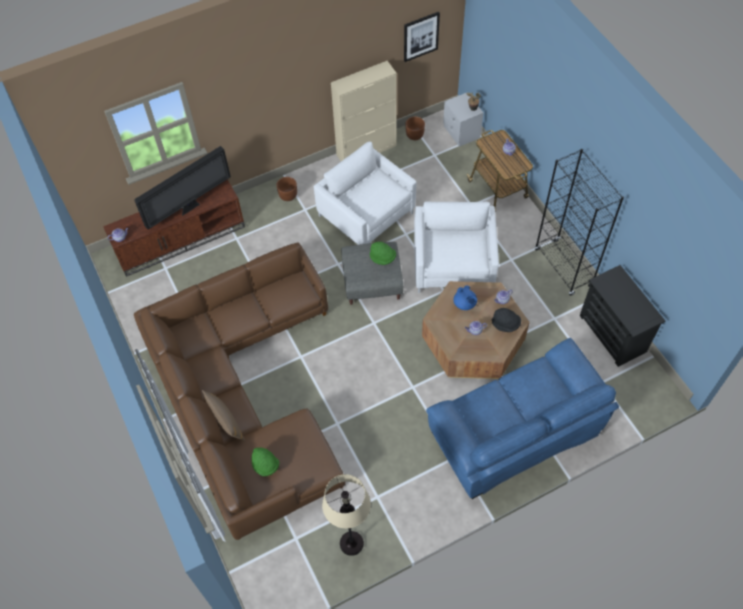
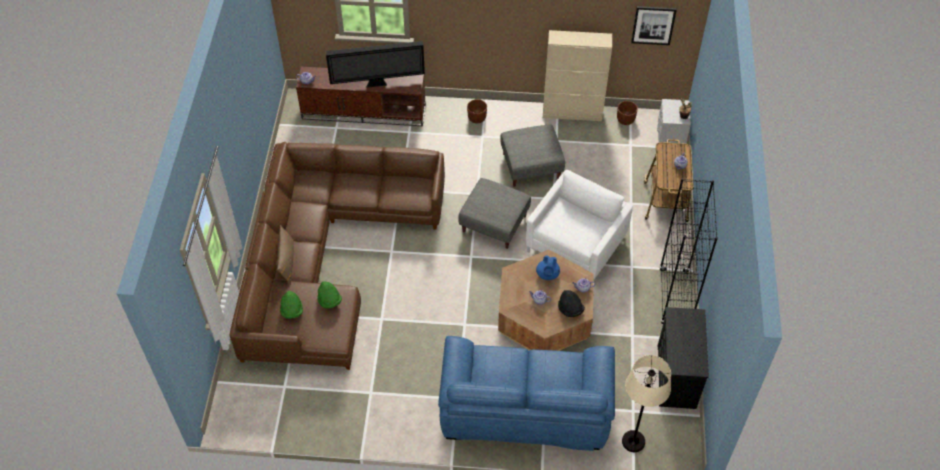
camera: 30 degrees right, 5 degrees down
(351, 543) = (324, 415): beige floor lamp -> beige floor lamp (633, 441)
(366, 214) = (531, 165): white armchair -> grey ottoman
(383, 258) = (508, 203): green hat -> green hat (329, 300)

